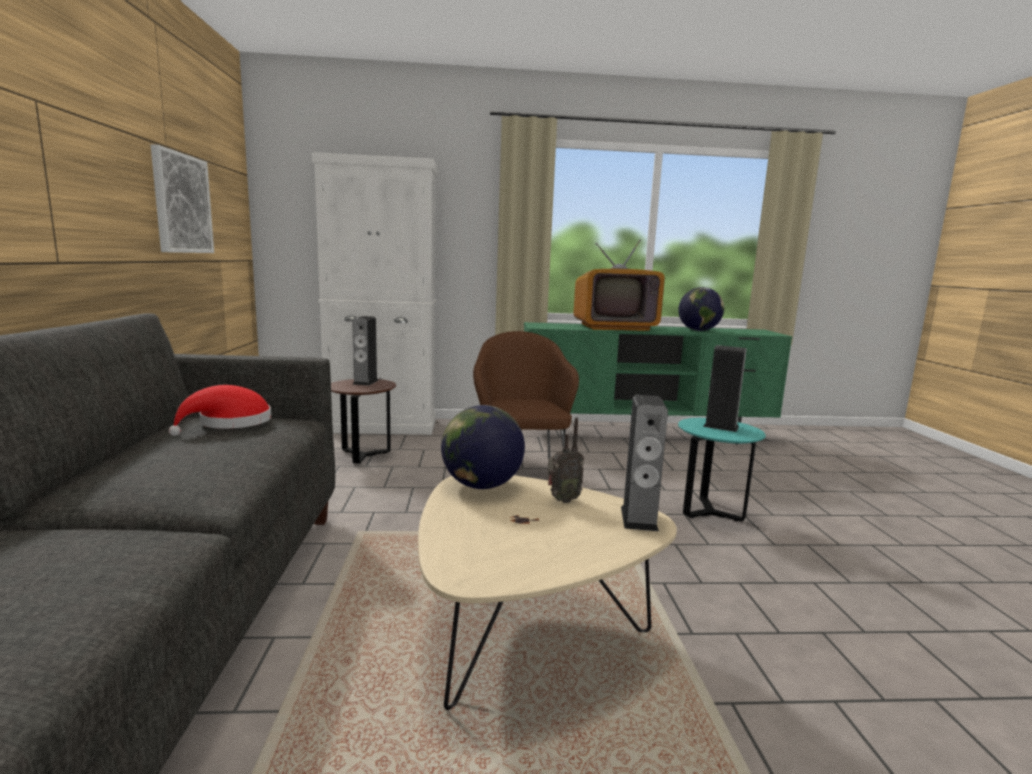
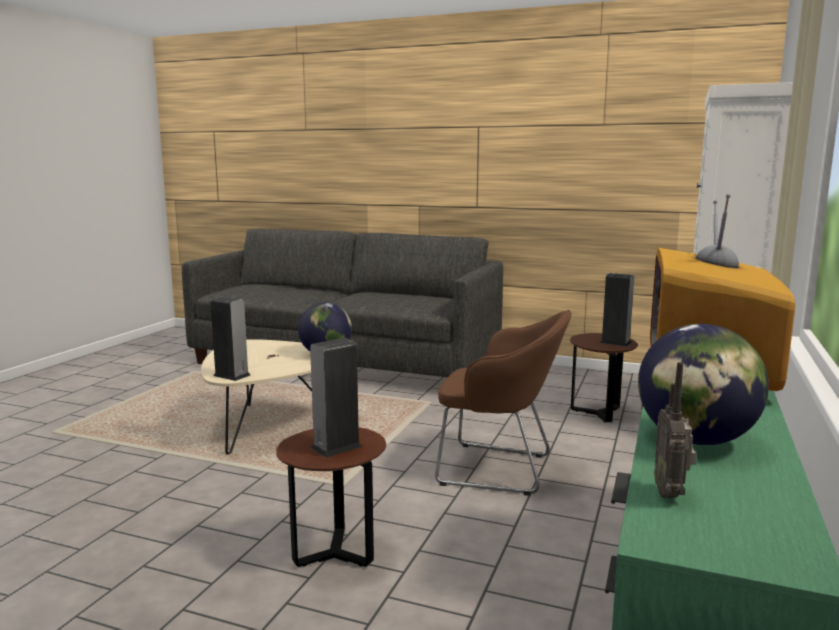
camera: 115 degrees right, 0 degrees up
(181, 204) = (611, 166): picture -> none
(230, 423) = (430, 301): red hat -> none
(562, 500) = (280, 366): radio -> radio (671, 493)
(710, 512) = (334, 554): turquoise side table -> brown side table

